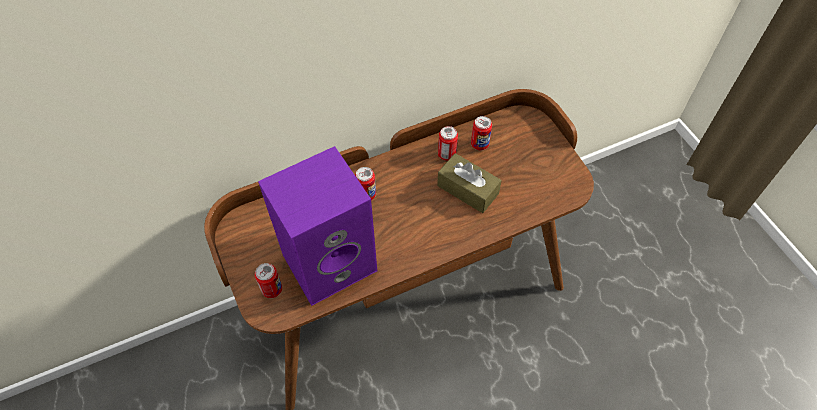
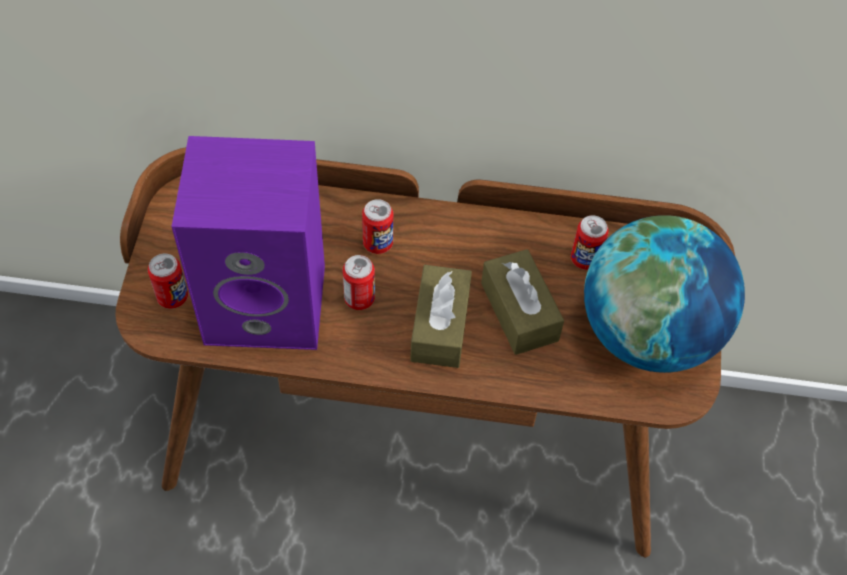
camera: 30 degrees right, 0 degrees up
(433, 220) = (440, 326): none -> brown tissue box
(447, 154) = (527, 248): can -> can (359, 299)
(538, 165) = (647, 334): none -> globe

